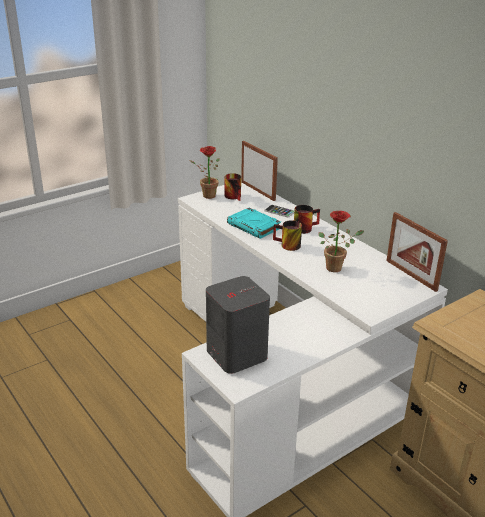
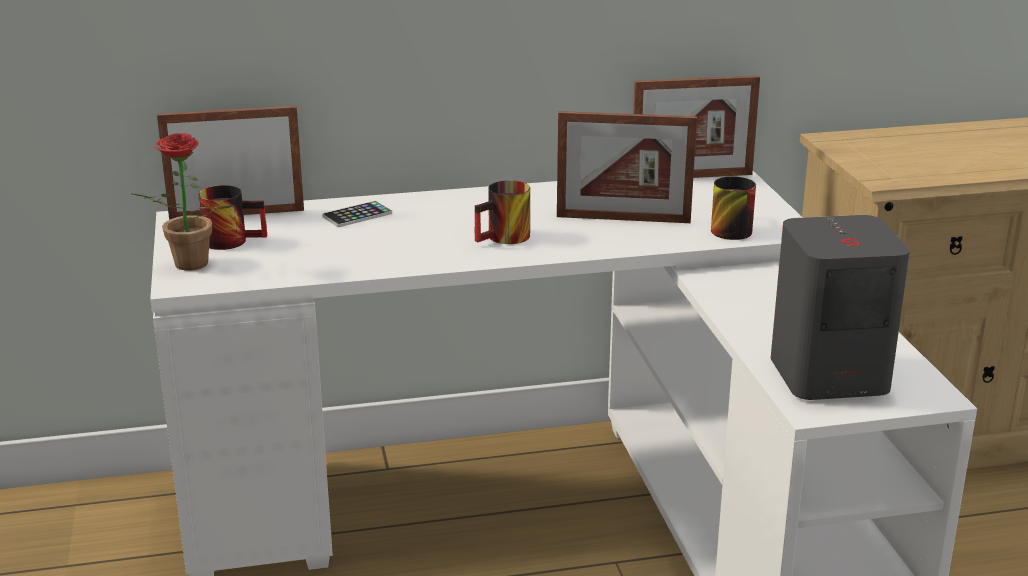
camera: 65 degrees left, 5 degrees down
(254, 226) = (395, 249): turquoise book -> none
(304, 227) = (450, 210): mug -> mug (726, 228)
(337, 267) = (623, 219): potted plant -> picture frame

